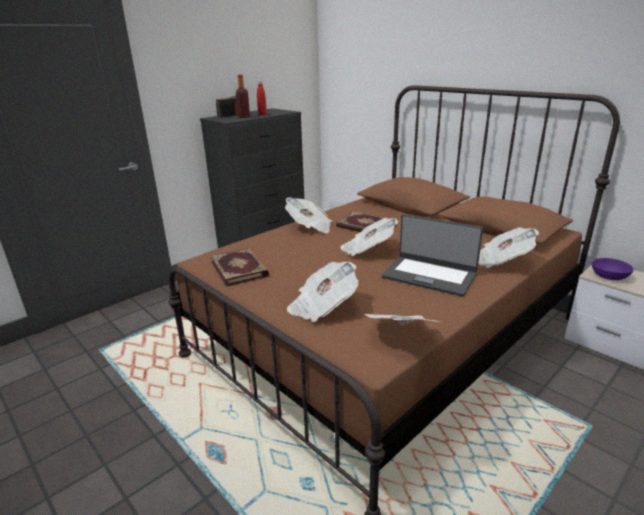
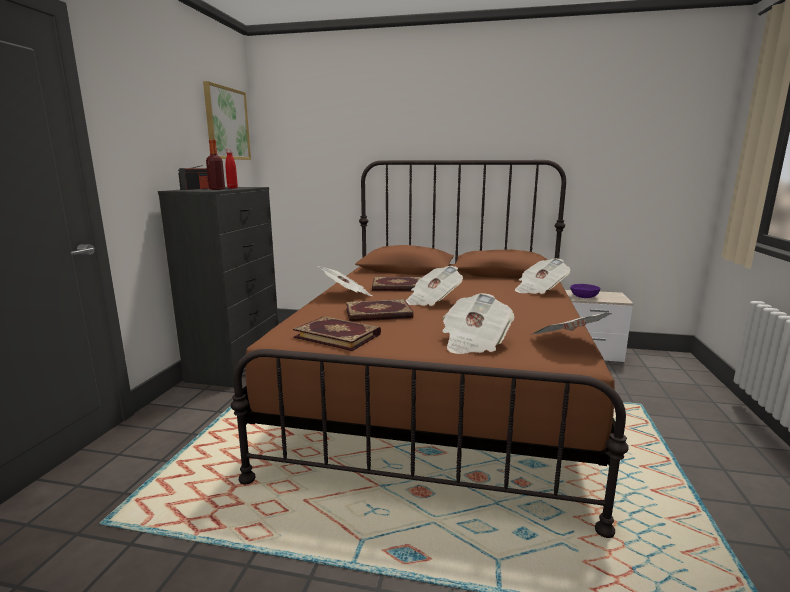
camera: 35 degrees left, 10 degrees down
(283, 49) = (226, 124): none -> picture
(301, 254) = (378, 314): none -> book
(429, 275) = (511, 306): laptop -> none

